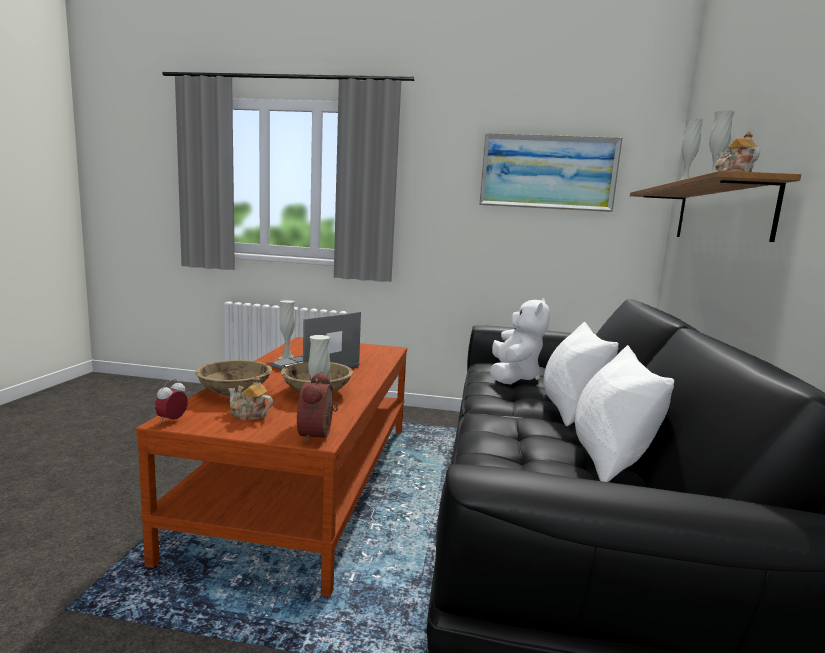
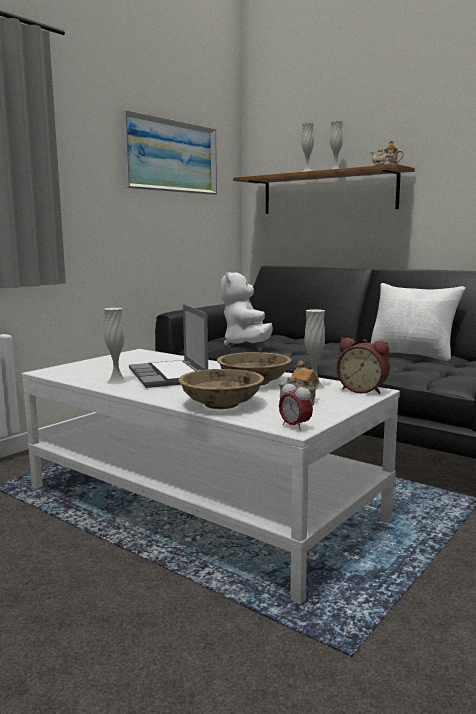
camera: 60 degrees left, 0 degrees up
(306, 482) = (201, 503): brown coffee table -> white coffee table
(513, 377) = (247, 345): white plush toy -> white plush toy turned 135 degrees counterclockwise
(570, 409) = (328, 347): white pillow -> none

